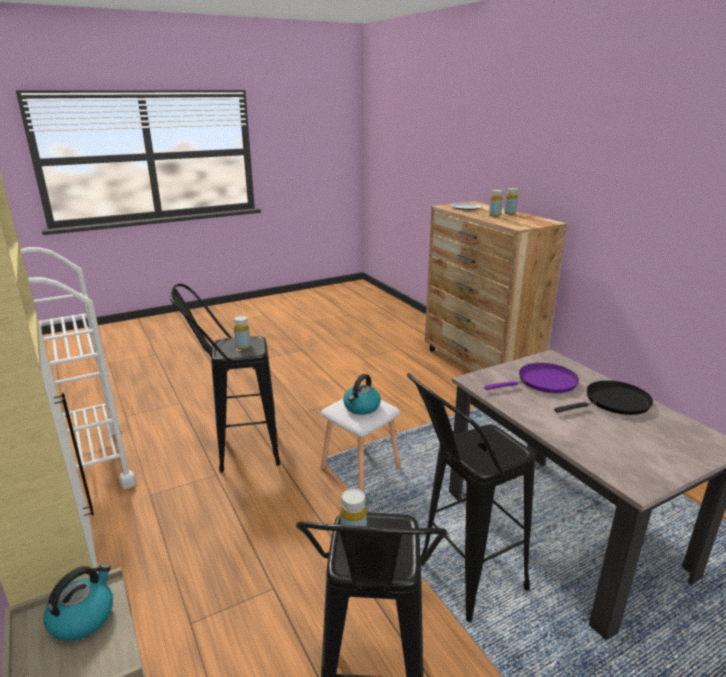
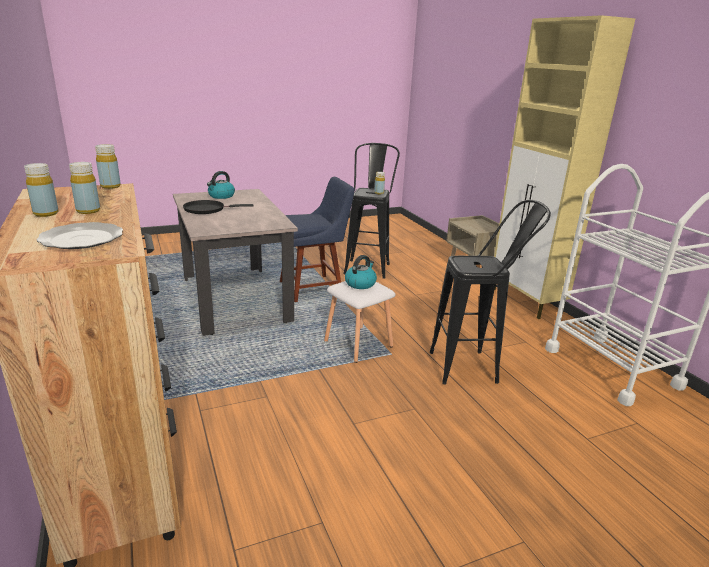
camera: 175 degrees left, 0 degrees up
(83, 617) = (481, 229): kettle -> kettle (221, 196)
(243, 347) = (474, 264): yellow bottle -> yellow bottle (110, 186)
(459, 583) = (314, 288): black stool -> blue chair
(543, 382) = (235, 220): purple frying pan -> none

